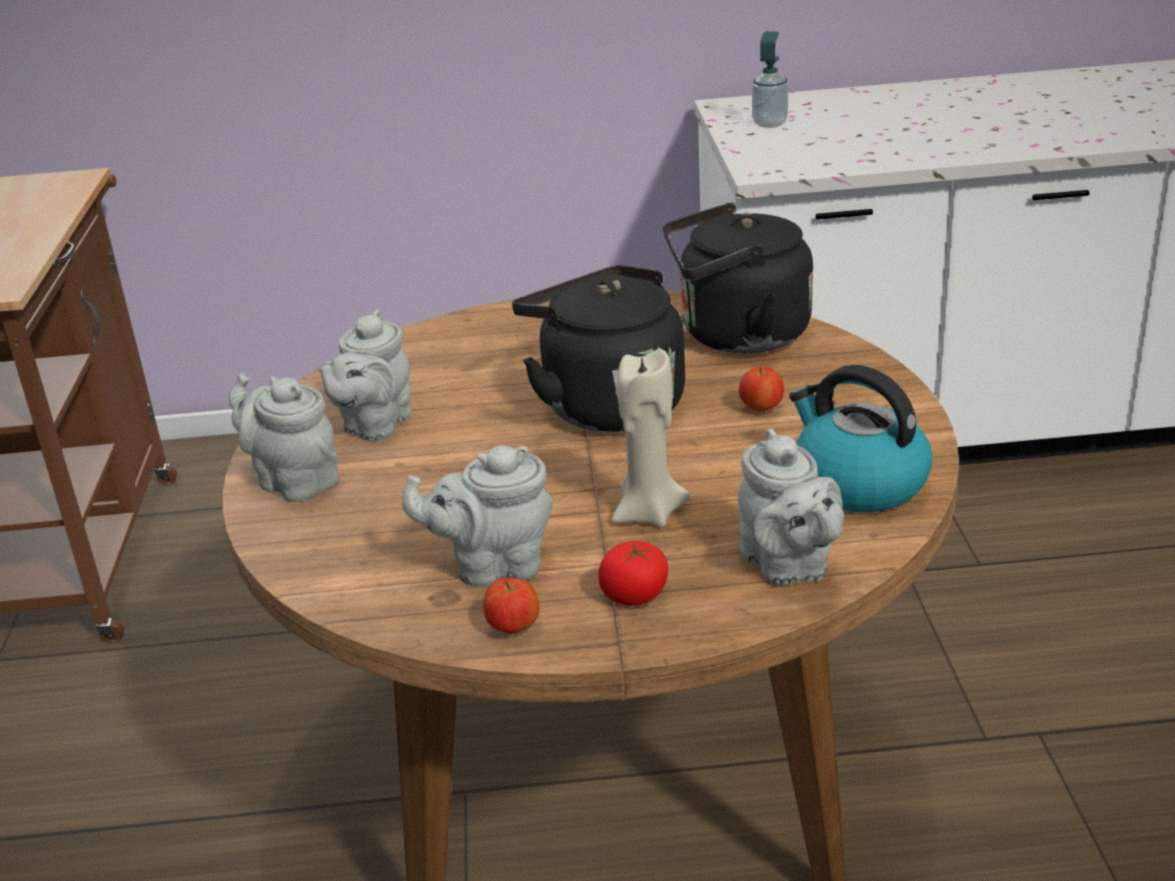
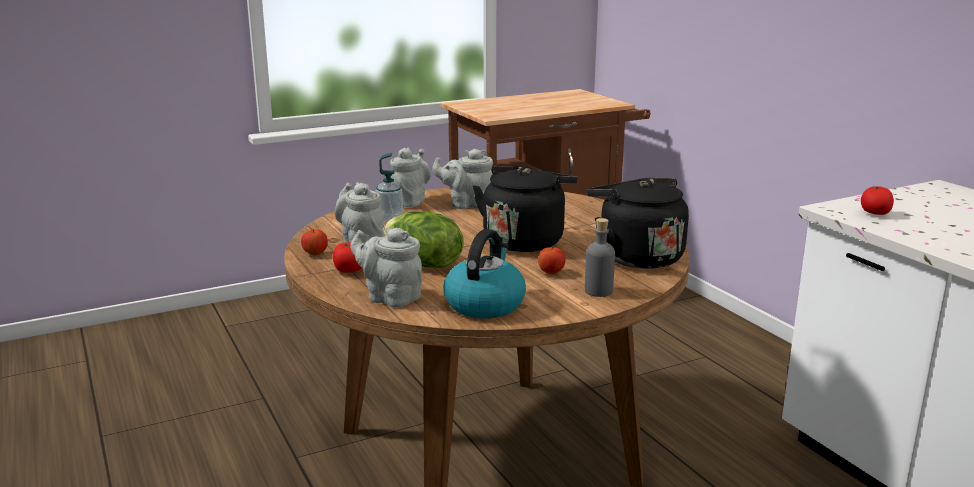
camera: 65 degrees right, 10 degrees down
(648, 513) = (423, 263): beige candle -> lettuce
(770, 123) = (927, 201): soap dispenser -> soap dispenser (390, 218)
(788, 566) = (390, 297): grey teapot -> grey teapot turned 75 degrees clockwise
(796, 156) = (875, 213): none -> tomato
(851, 387) = (598, 291): none -> grey bottle

